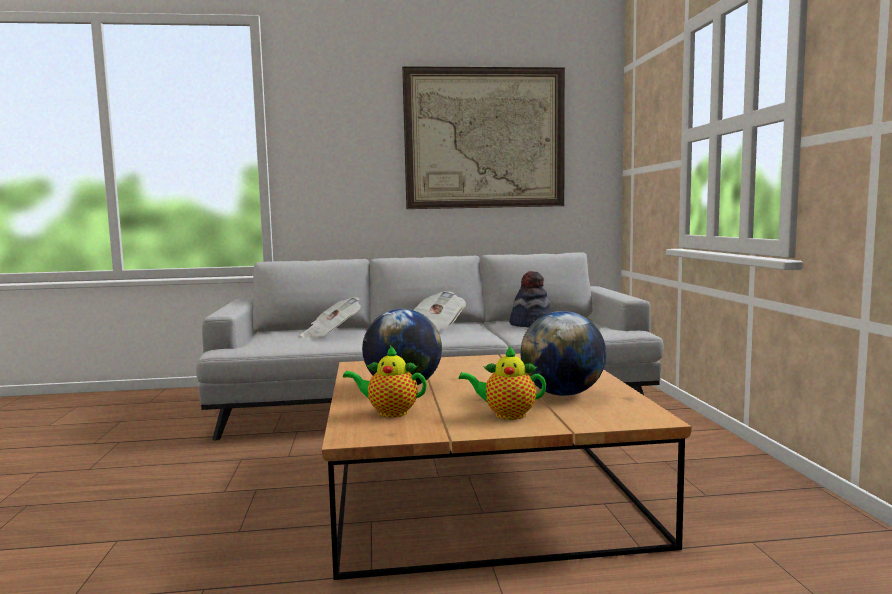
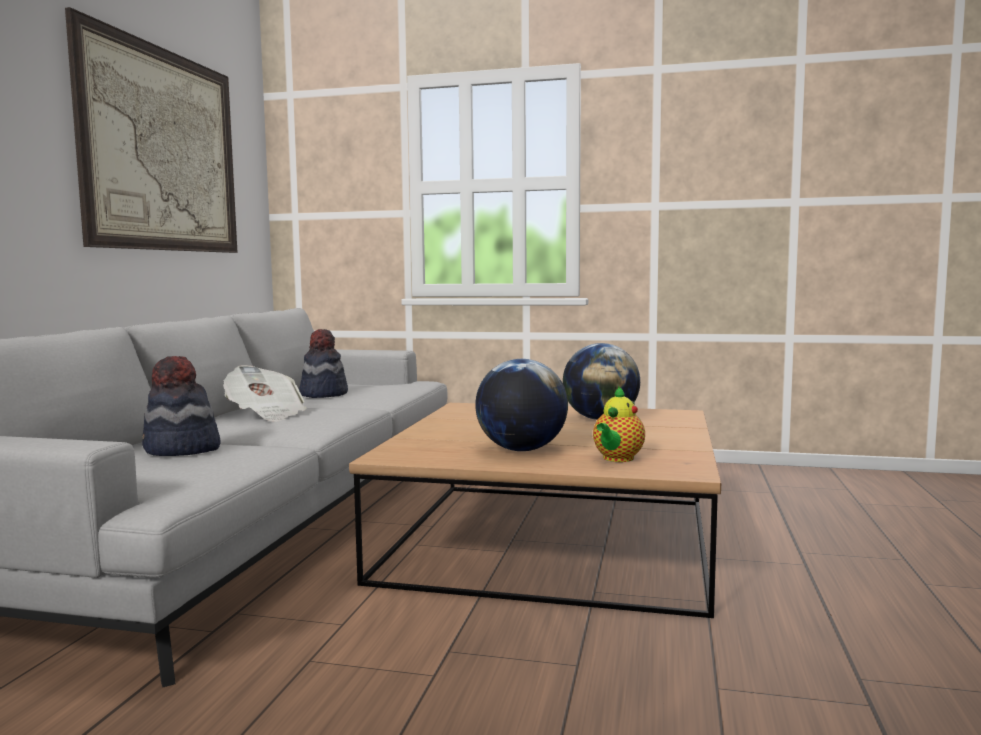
camera: 70 degrees left, 0 degrees up
(331, 334) = (181, 450): newspaper -> hat
(506, 415) = (650, 434): teapot -> none

